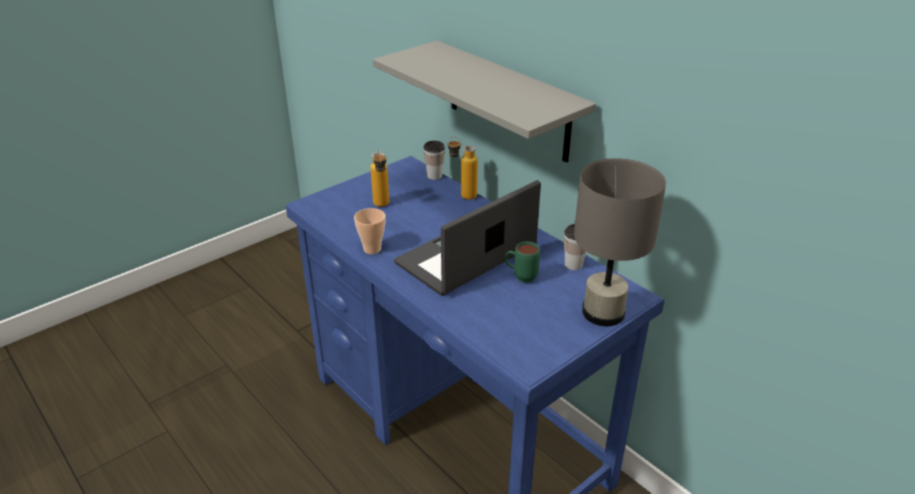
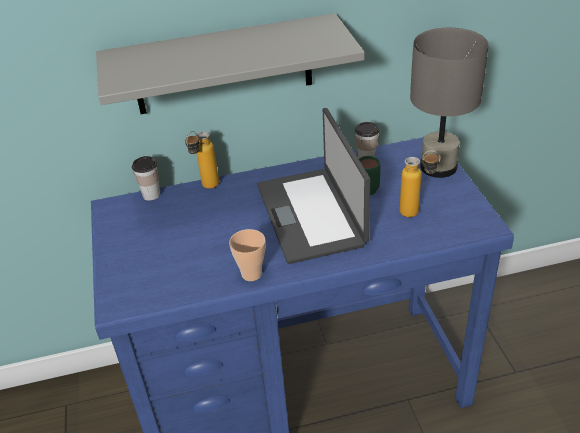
camera: 60 degrees left, 5 degrees up
(382, 207) = (176, 247): bottle -> bottle (417, 213)

